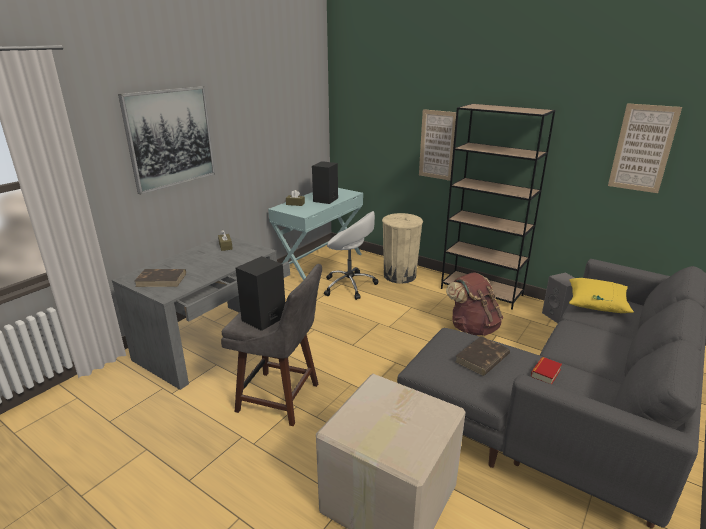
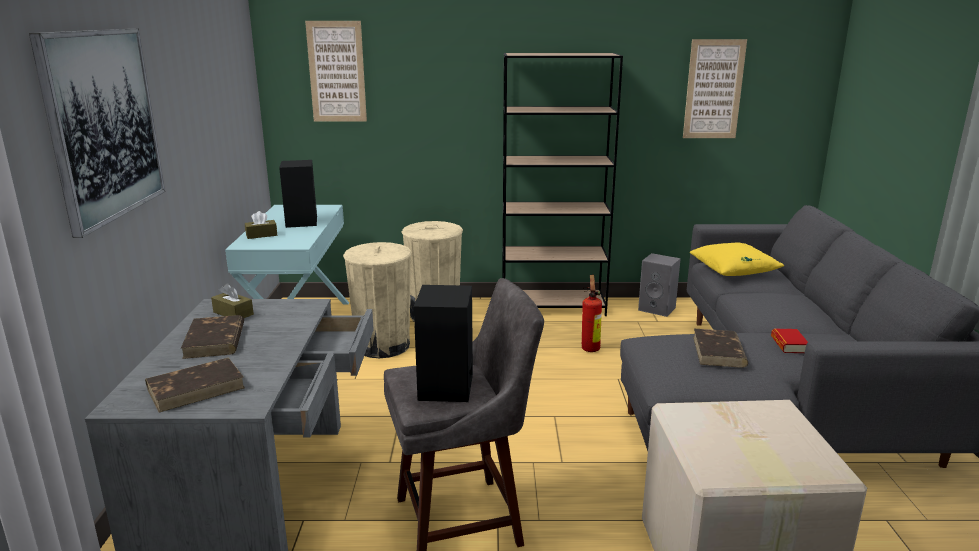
camera: 35 degrees left, 5 degrees down
(199, 258) = (215, 341): none -> brown book
(350, 286) = (383, 346): white office chair -> beige trash can
(437, 145) = (457, 116): picture -> picture (337, 72)
(472, 328) = (590, 348): brown backpack -> fire extinguisher

